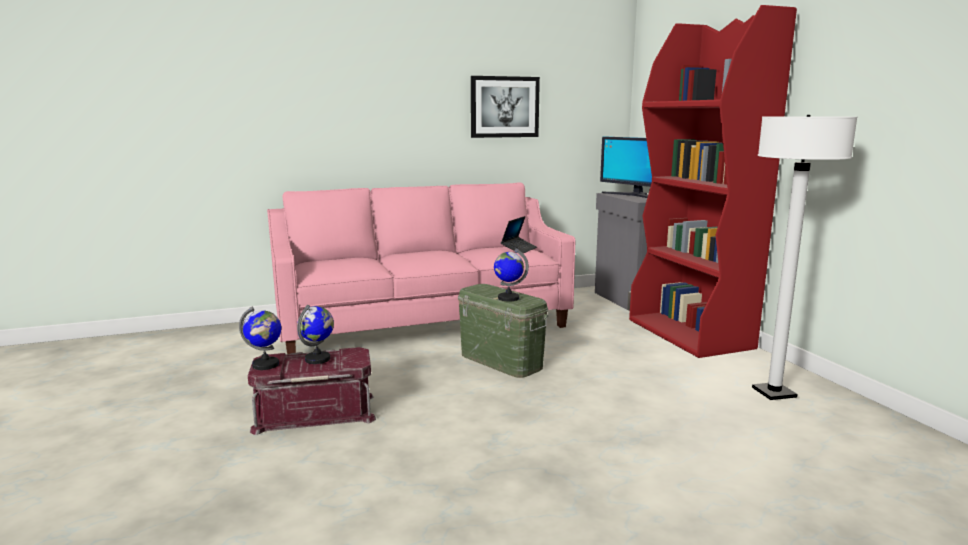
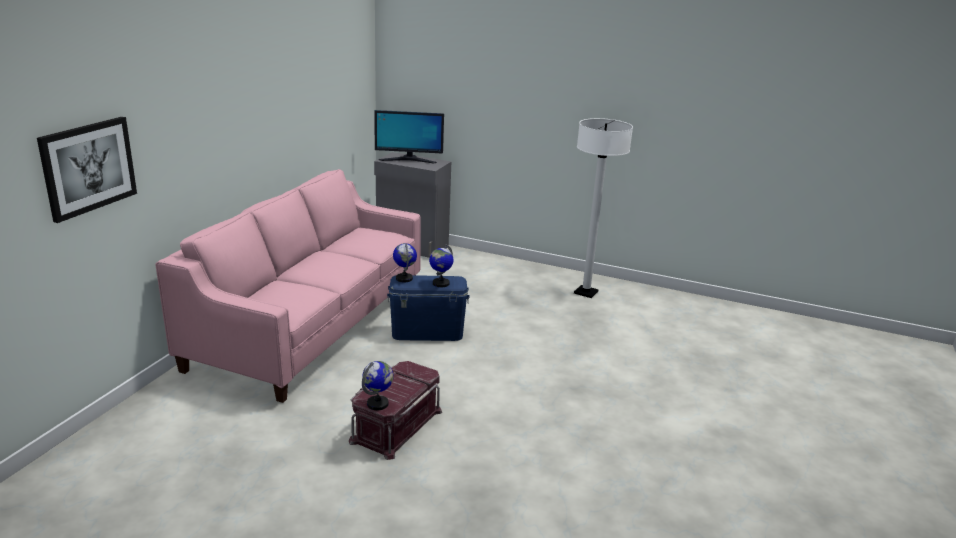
camera: 50 degrees left, 10 degrees up
(318, 359) = (396, 383): globe -> globe (404, 278)
(501, 361) = (427, 332): green storage box -> blue storage box
(504, 107) = (307, 97): picture -> picture (88, 167)
(519, 249) = (377, 234): laptop -> none
(690, 334) = (491, 265): red bookcase -> none

